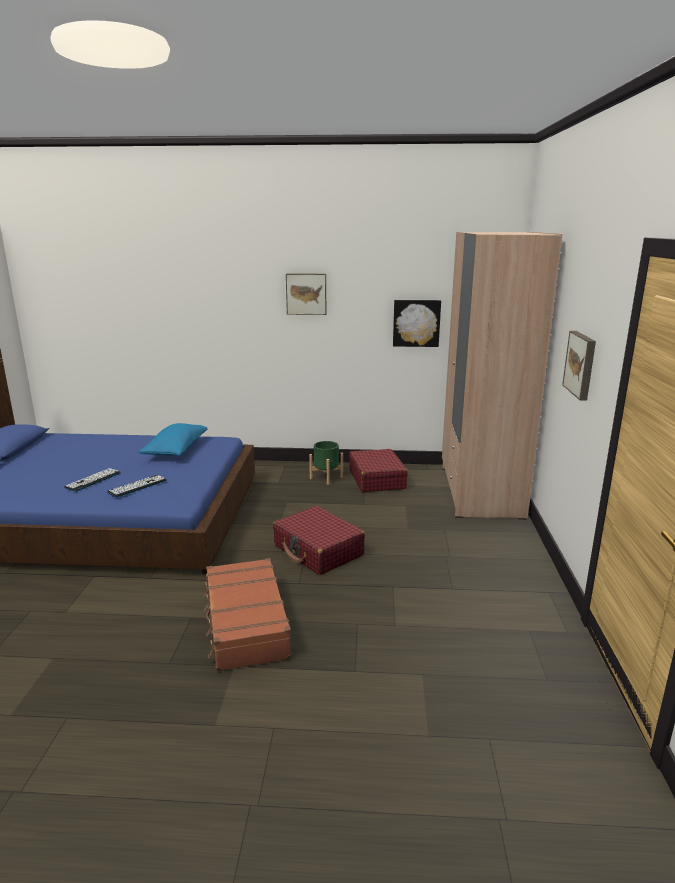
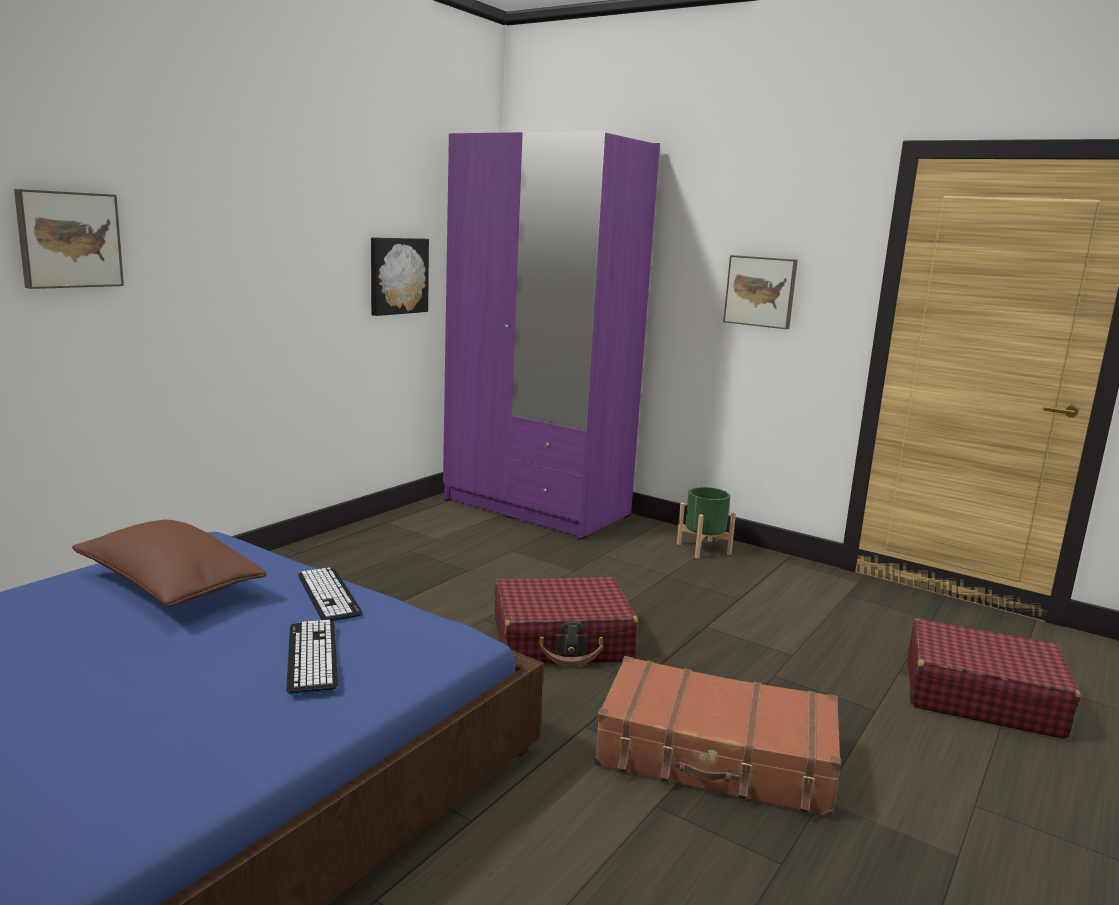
camera: 60 degrees left, 5 degrees down
(93, 480) = (171, 701): keyboard -> keyboard (329, 595)
(176, 450) = (169, 586): blue pillow -> brown pillow
(306, 294) = (242, 224): picture -> picture (68, 239)
(326, 477) = (340, 563): green planter -> green planter (703, 548)
(377, 479) = (408, 539): red suitcase -> red suitcase (980, 697)
(480, 491) = (536, 507): beige wardrobe -> purple wardrobe

